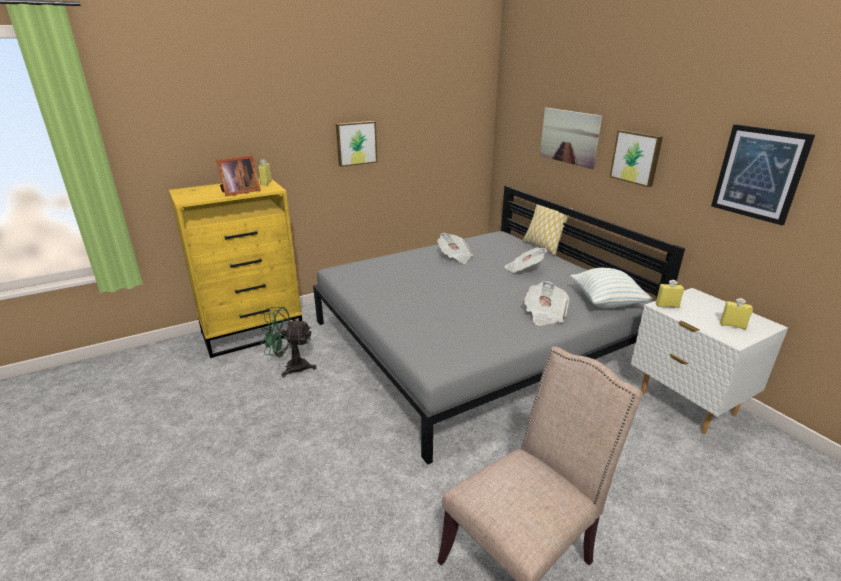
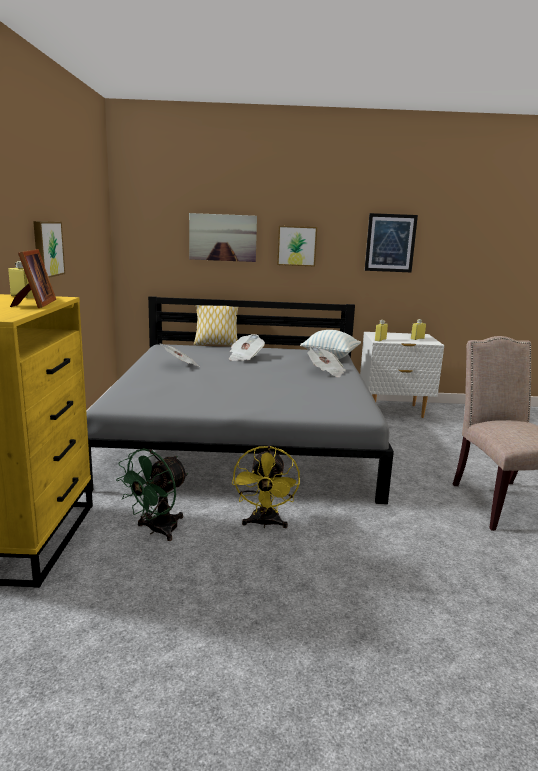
camera: 60 degrees left, 10 degrees down
(333, 406) = (265, 524): none -> yellow fan

